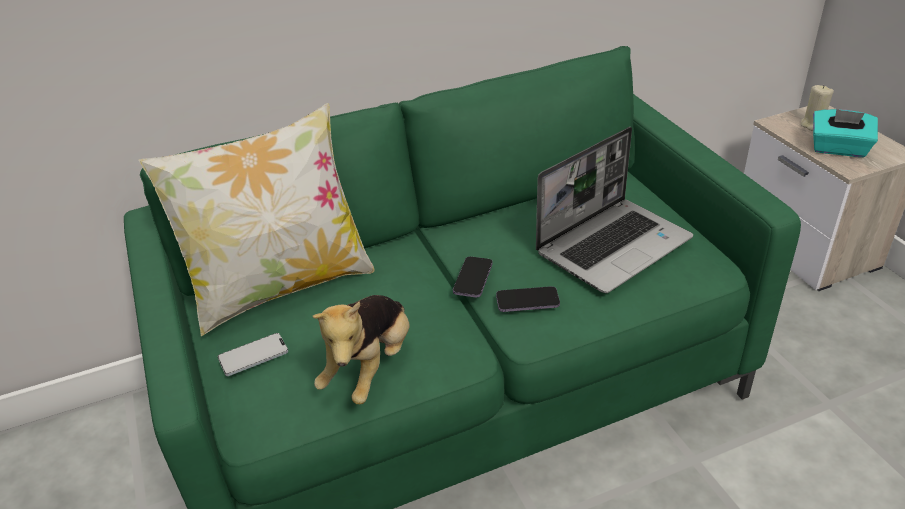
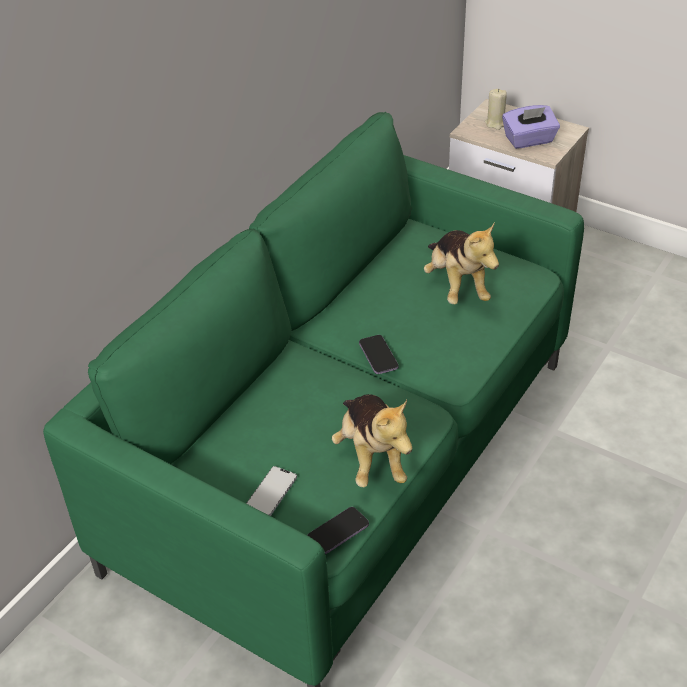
camera: 35 degrees left, 5 degrees up
(281, 287) = (231, 430): pillow -> none
(527, 301) = (435, 356): phone -> phone (338, 532)
(613, 245) = (456, 286): laptop -> plush toy
(838, 149) = (529, 140): turquoise tissue box -> purple tissue box

